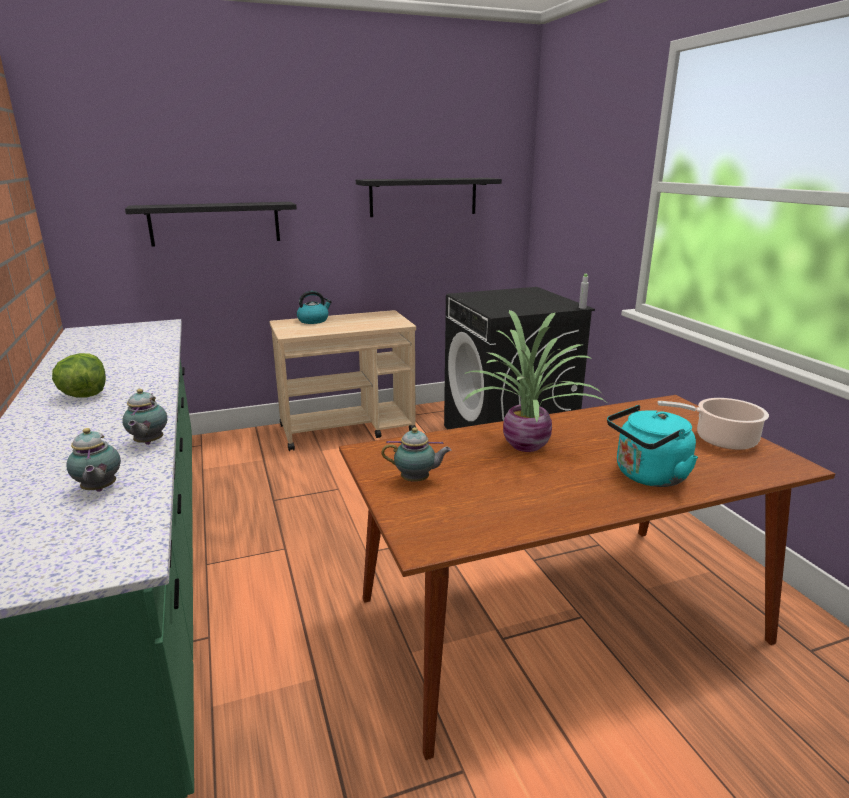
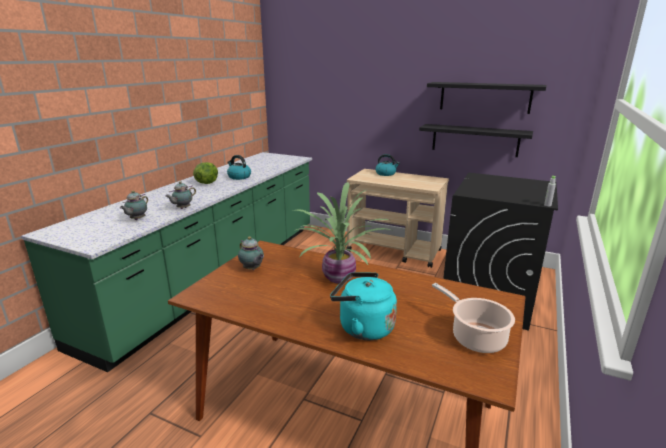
camera: 45 degrees right, 0 degrees up
(125, 372) = (239, 177): none -> kettle
(215, 223) = (343, 104): black shelf -> black shelf (475, 140)

